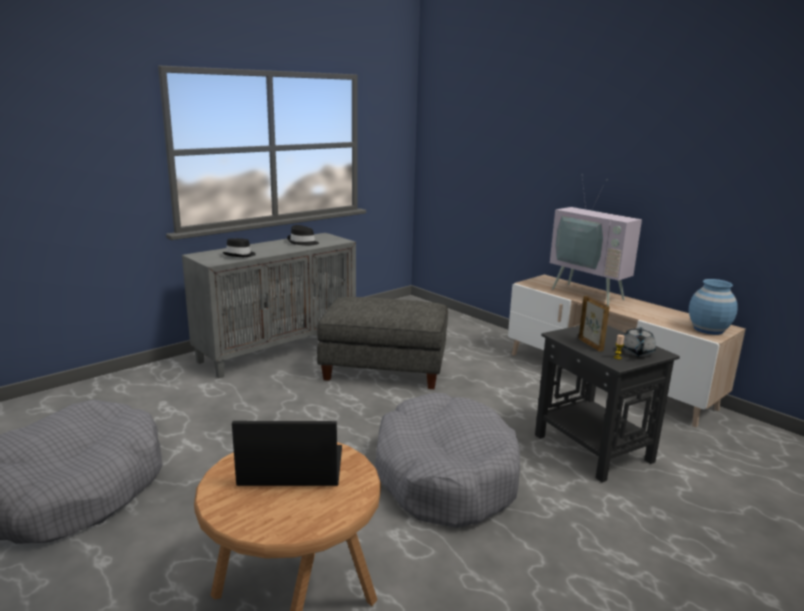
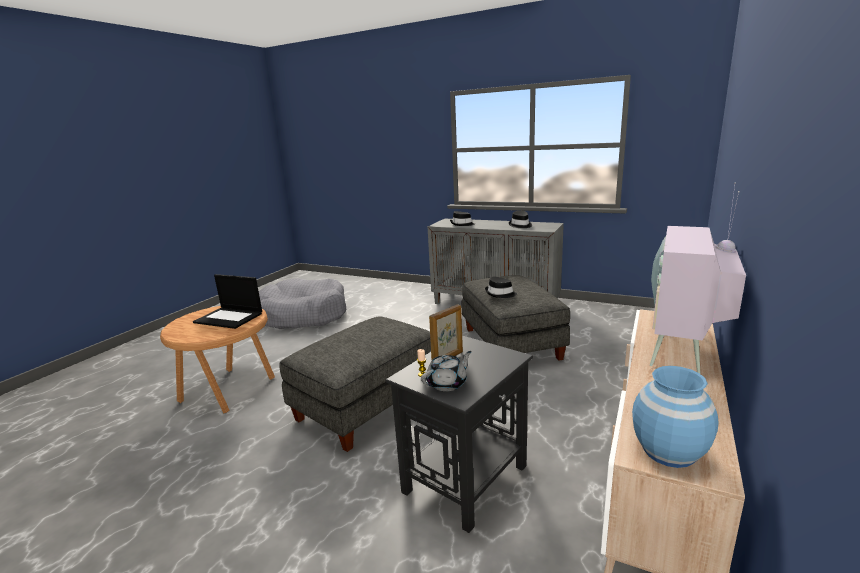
camera: 70 degrees right, 0 degrees up
(290, 468) = (229, 318): laptop -> laptop turned 135 degrees clockwise
(397, 313) = (500, 294): none -> black hat
(445, 475) = (367, 406): grey dog bed -> grey ottoman
(636, 352) = (447, 383): grey teapot -> grey teapot turned 150 degrees clockwise

